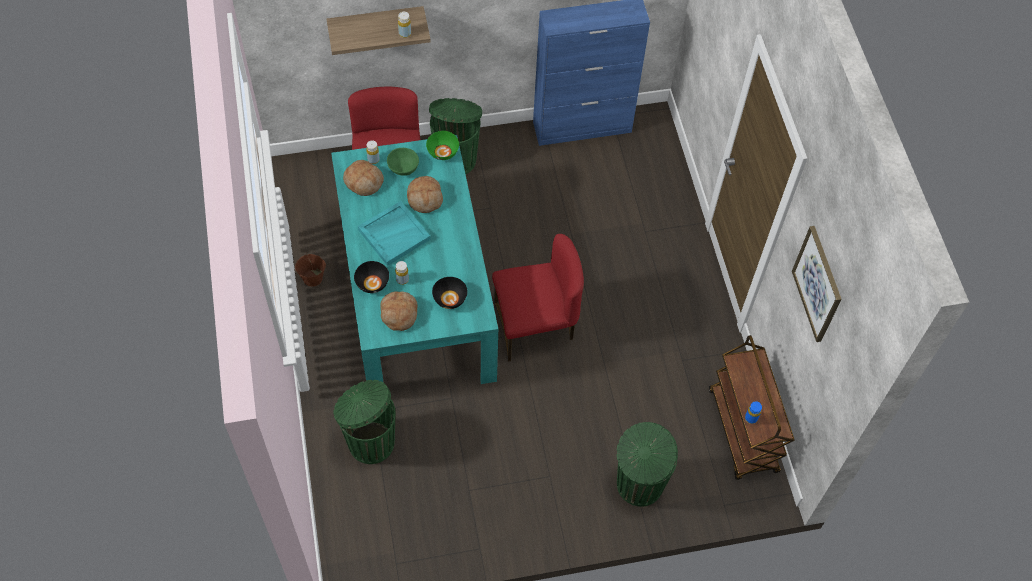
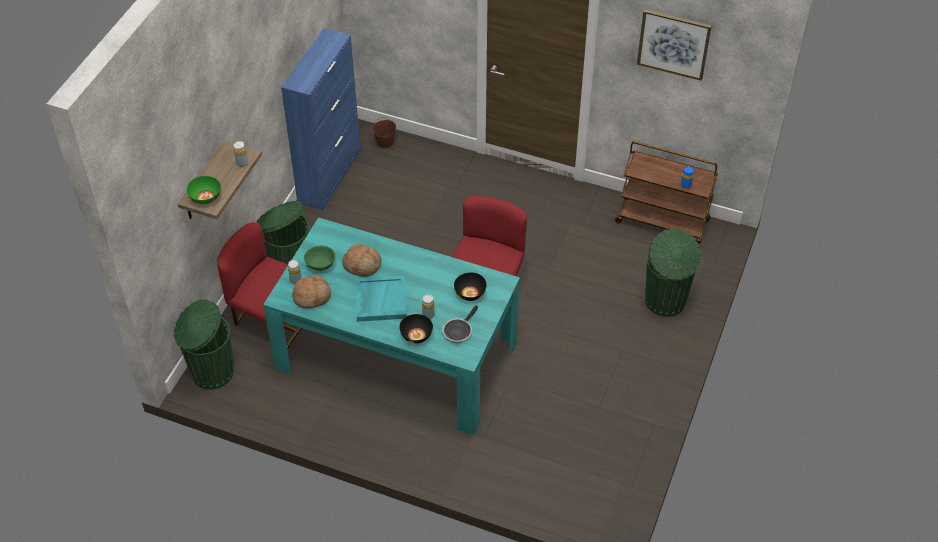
camera: 55 degrees left, 10 degrees down
(313, 278) = (323, 419): brown bucket -> brown bucket (385, 142)
(370, 441) = (510, 452): green trash can -> green trash can (211, 372)
(398, 313) = (458, 331): bread -> frying pan
(442, 152) = (327, 233): green bowl -> green bowl (205, 197)

